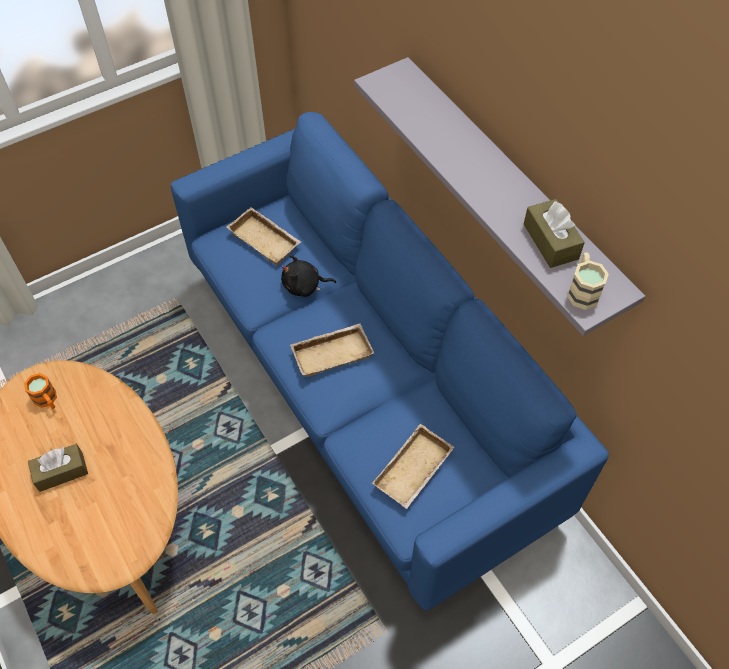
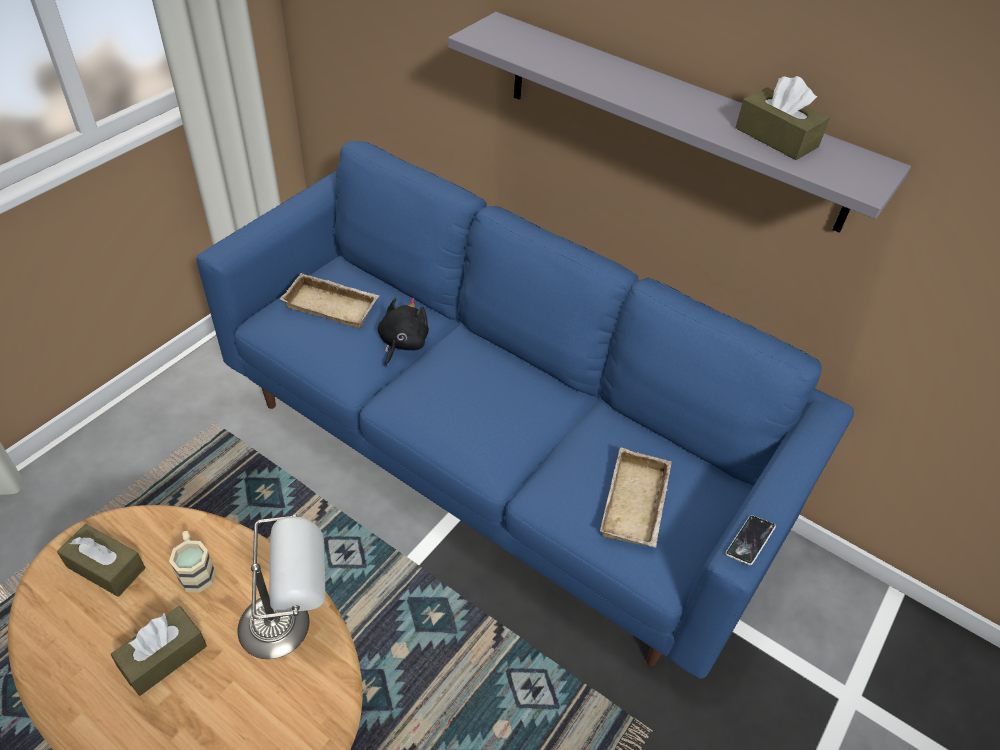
camera: 25 degrees left, 10 degrees down
(47, 400) = (106, 567): orange mug -> brown tissue box
(142, 475) = (289, 621): none -> white table lamp
(304, 286) = (402, 343): black plush toy -> black plush toy turned 135 degrees clockwise
(332, 352) = (472, 402): beige tray -> none
(453, 531) = (749, 542): none -> phone
(582, 290) = (845, 173): beige mug -> beige mug (196, 570)

